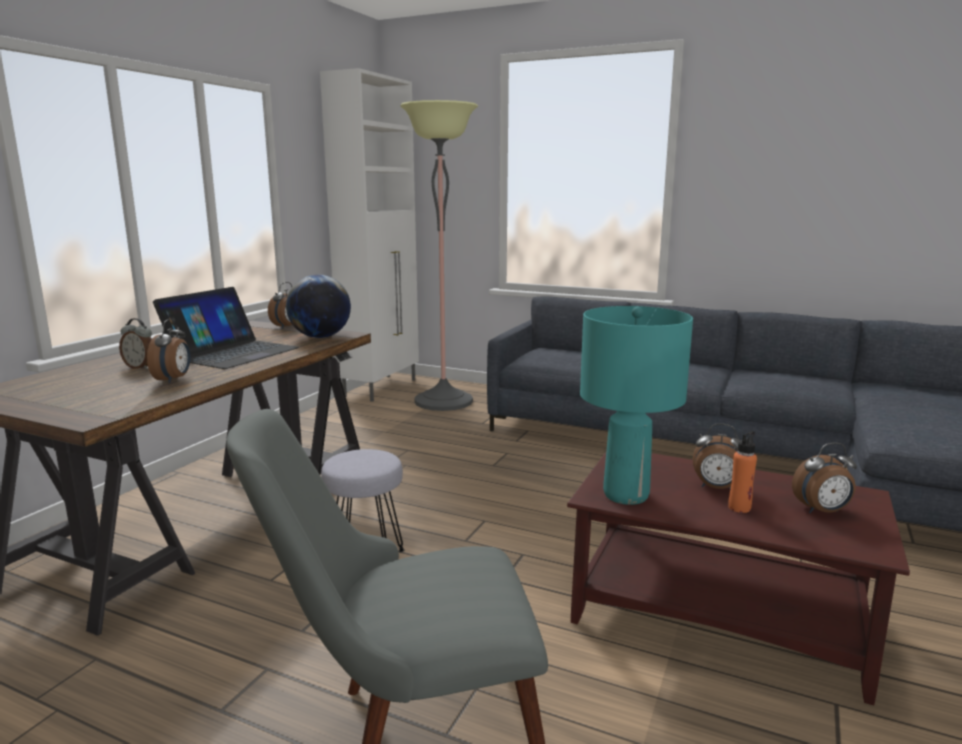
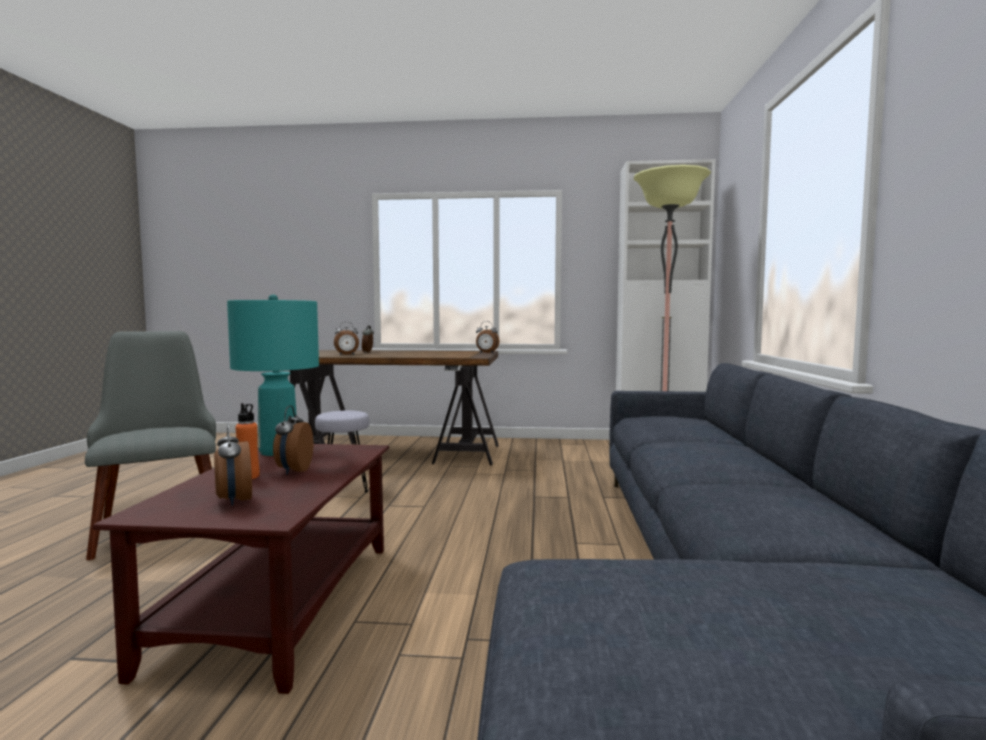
camera: 70 degrees right, 10 degrees down
(231, 352) = (409, 354): laptop -> none
(320, 337) = (463, 356): globe -> none

